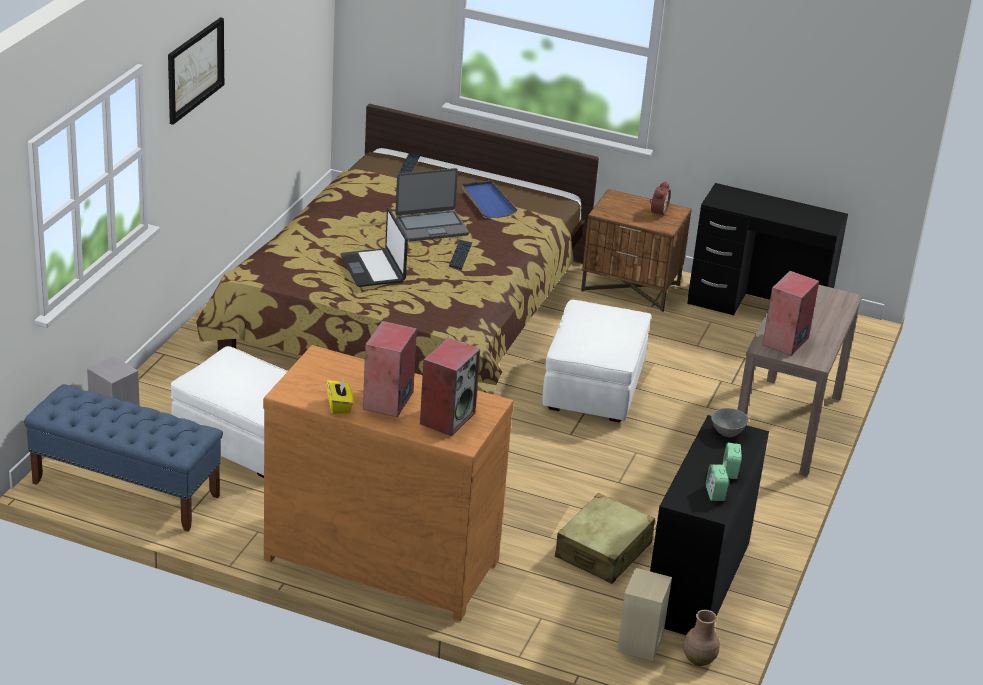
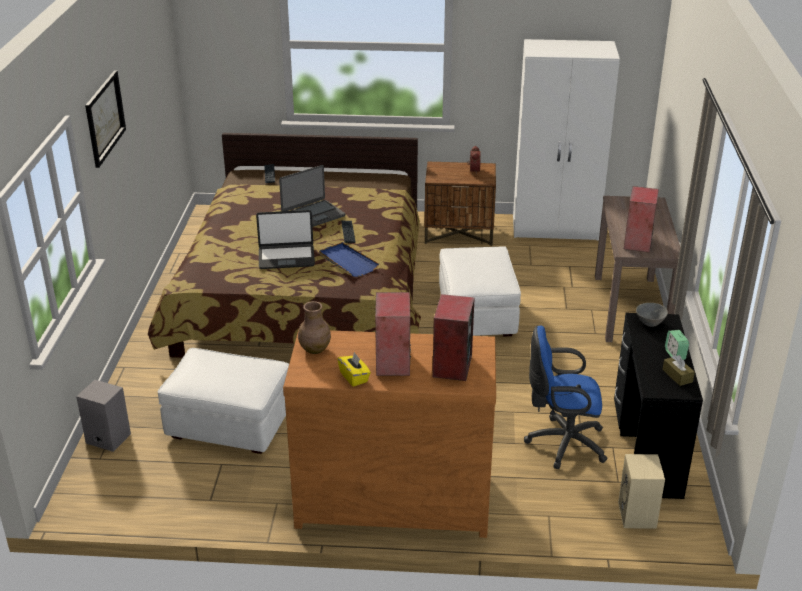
camera: 15 degrees left, 0 degrees up
(125, 489) = (143, 495): blue bench -> none
(373, 269) = (286, 257): laptop -> laptop turned 60 degrees counterclockwise
(487, 201) = (345, 188): blue tray -> blue tray (347, 262)
(603, 551) = (562, 443): beige suitcase -> blue office chair
(698, 659) = (689, 516): brown vase -> brown vase (314, 349)
(715, 494) = (677, 376): alarm clock -> brown tissue box
(758, 309) = (556, 229): black desk -> white wardrobe

